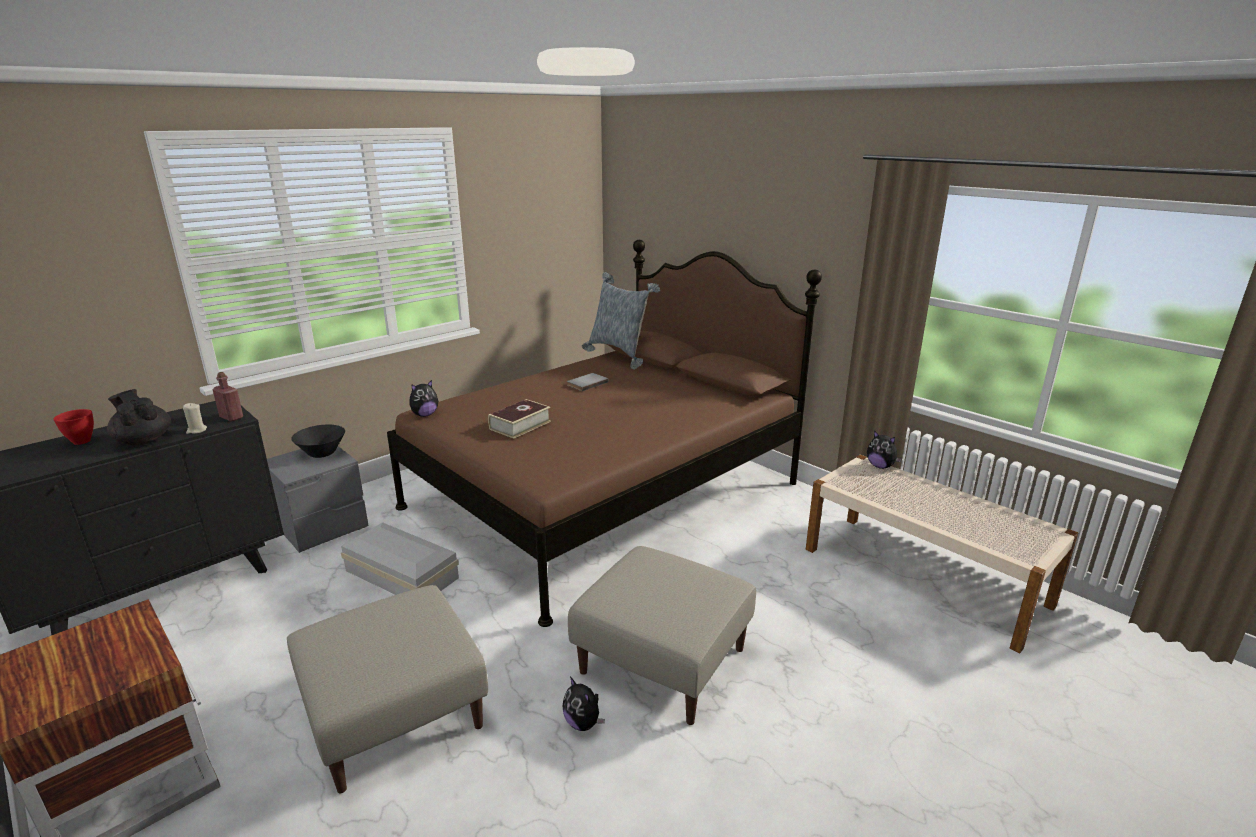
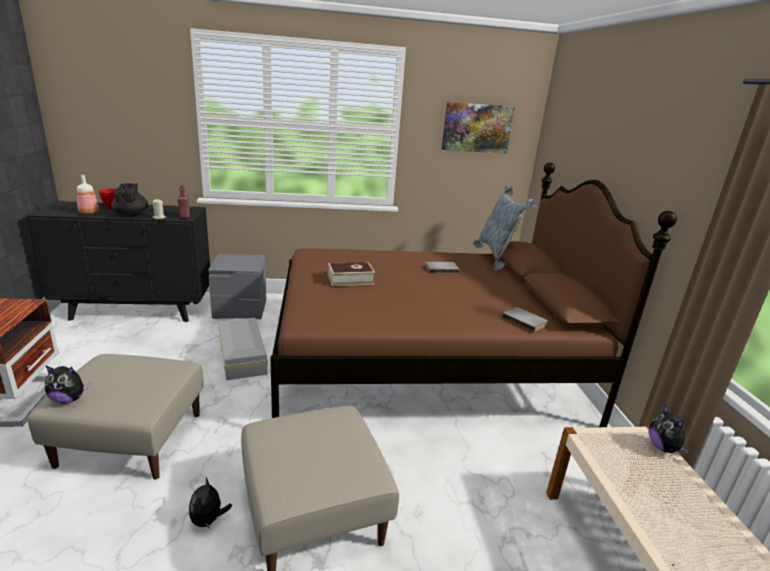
camera: 35 degrees right, 0 degrees up
(61, 460) = (88, 212): none -> bottle
(322, 453) = (250, 260): black bowl -> none
(424, 415) = (308, 253): plush toy -> plush toy (69, 400)
(543, 213) = (477, 128): none -> picture
(719, 405) = (525, 320): none -> grey book

